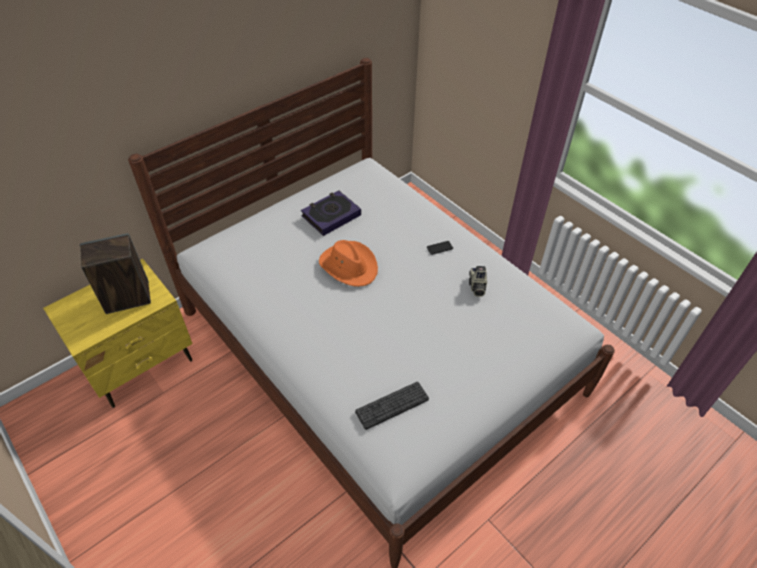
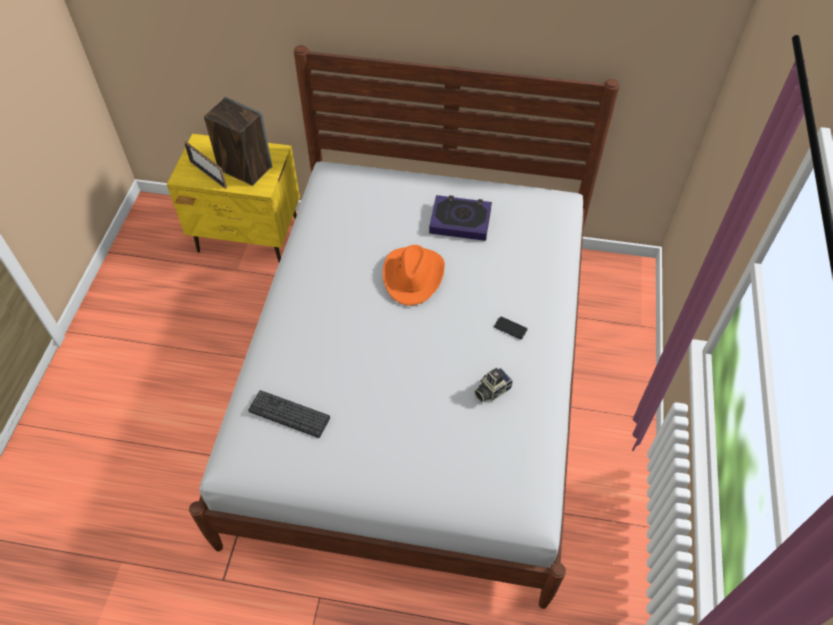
camera: 50 degrees right, 5 degrees up
(101, 323) = (208, 174): none -> picture frame

